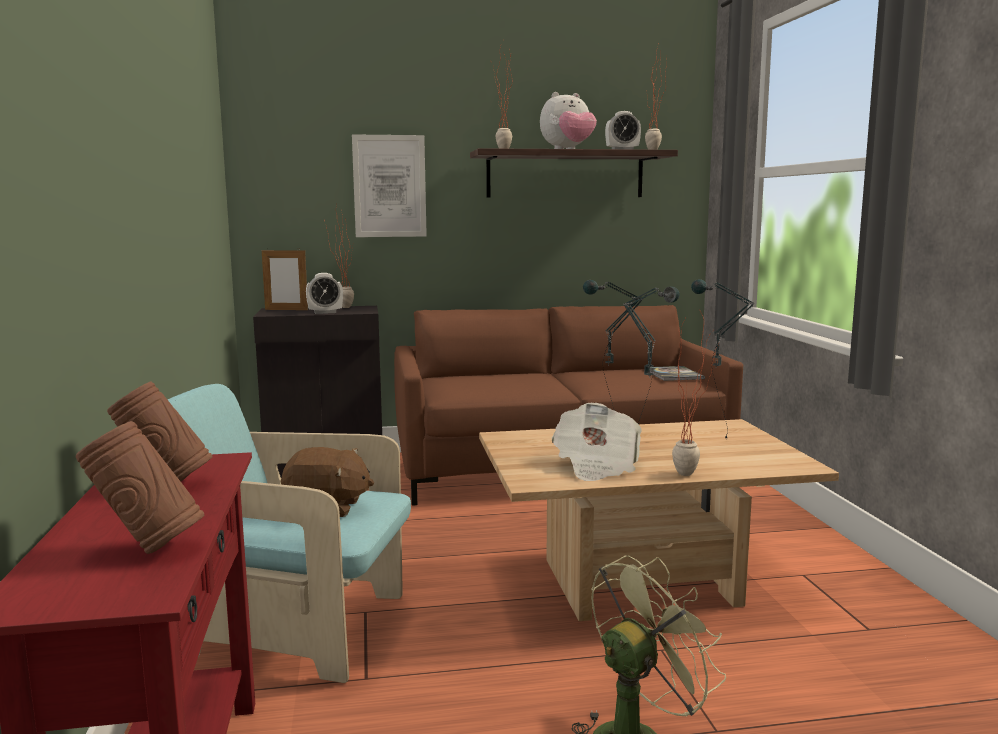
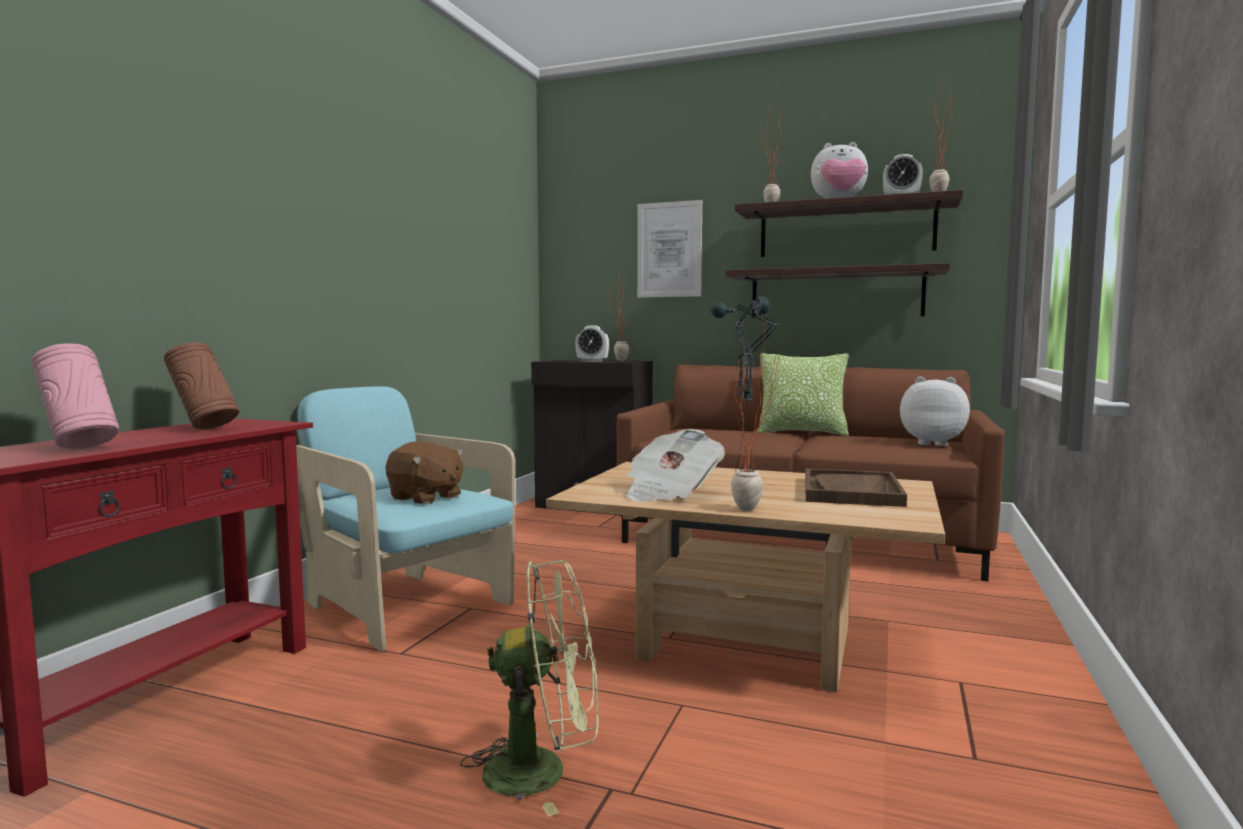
camera: 30 degrees right, 5 degrees down
(146, 548) = (80, 448): brown vase -> pink vase
(286, 309) = (570, 360): picture frame -> none
(552, 372) = (801, 432): none -> pillow
(557, 235) = (835, 294): none -> shelf
(673, 374) = (932, 443): book -> plush toy
(715, 440) = (851, 491): table lamp -> brown tray

